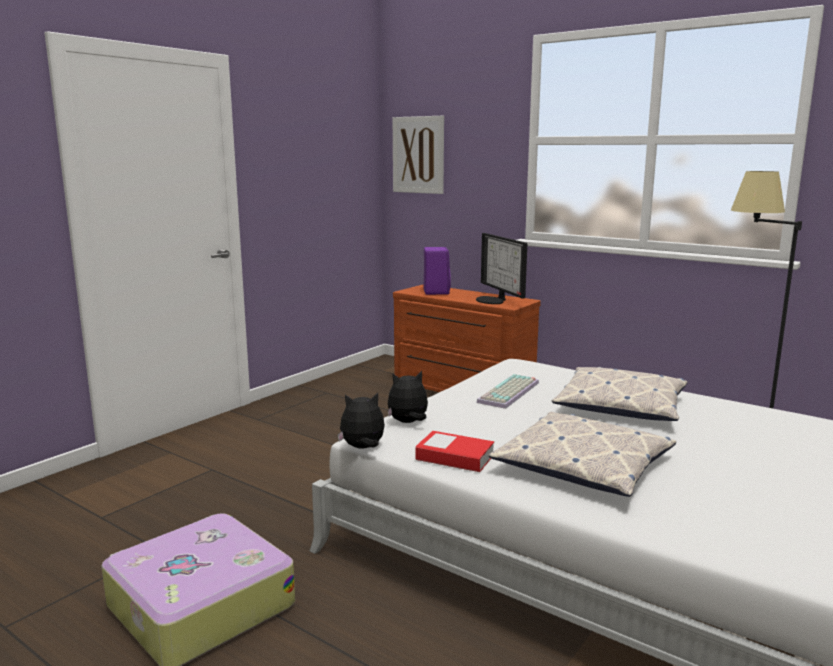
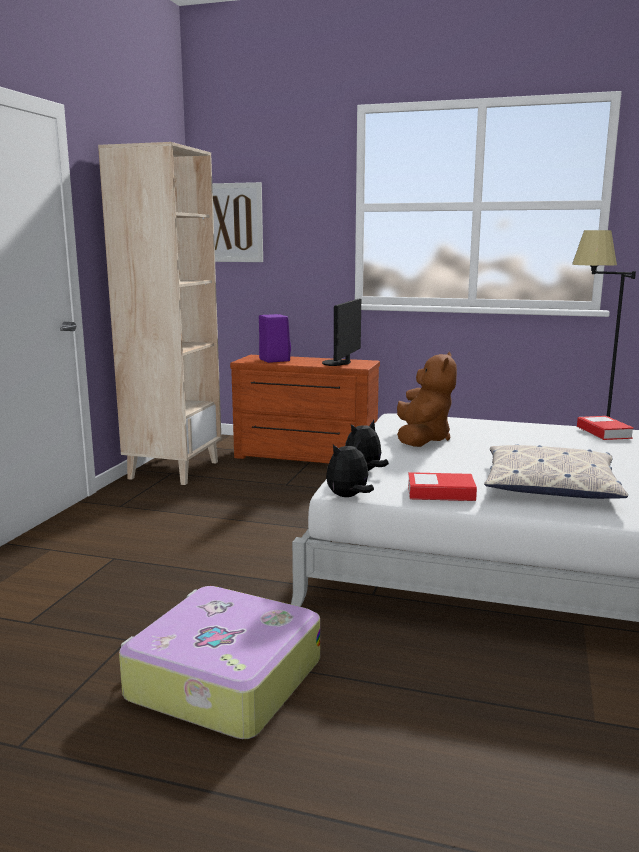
camera: 20 degrees left, 0 degrees up
(331, 389) = (174, 470): none -> beige bookcase
(493, 300) = (339, 363): monitor -> monitor turned 60 degrees clockwise
(510, 393) = (422, 439): keyboard -> brown plush toy
(621, 406) = (525, 439): pillow -> none
(726, 408) = (603, 432): none -> book

